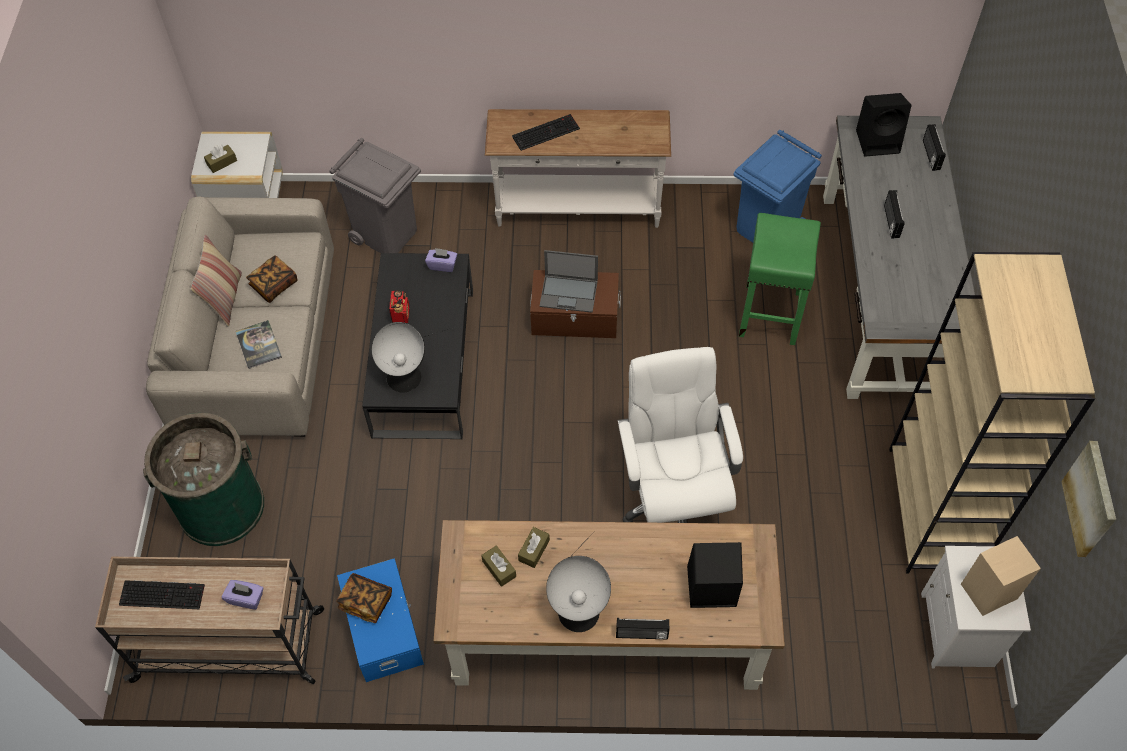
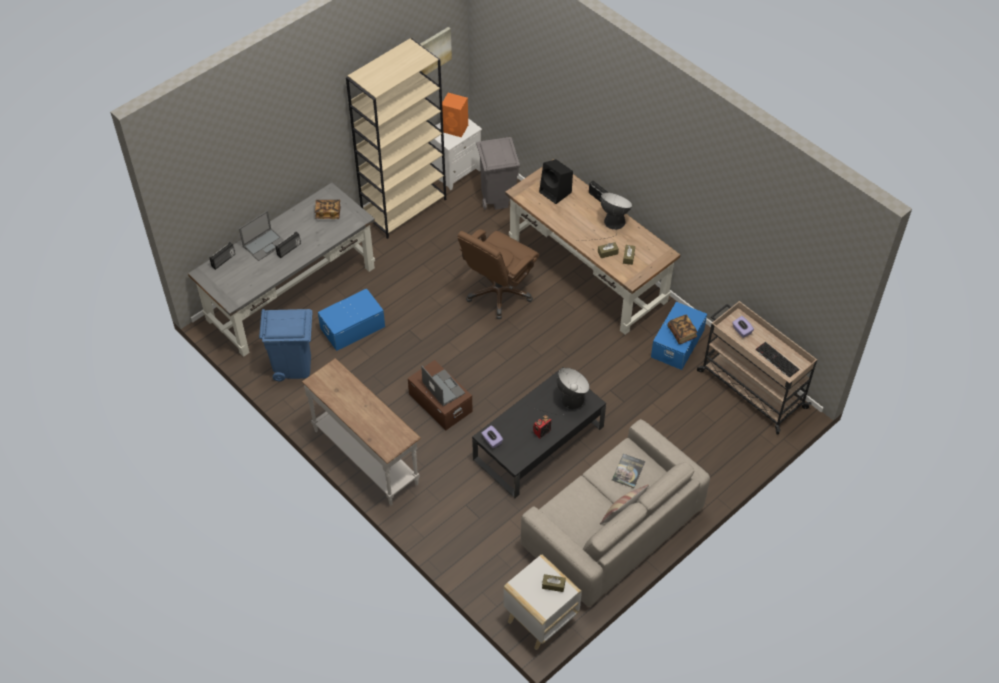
camera: 135 degrees left, 5 degrees down
(221, 506) = (705, 453): green trash can -> none
(274, 285) = (590, 499): book -> book (328, 213)
(387, 233) = (480, 533): grey trash can -> grey trash can (498, 197)
(546, 132) = (375, 422): keyboard -> none
(673, 497) = (499, 293): white office chair -> brown office chair
(770, 313) = (352, 327): green stool -> blue storage box
(879, 141) = (233, 285): black speaker -> none
(923, 205) = (265, 244): none -> laptop
(987, 592) = (455, 128): beige speaker -> orange speaker

